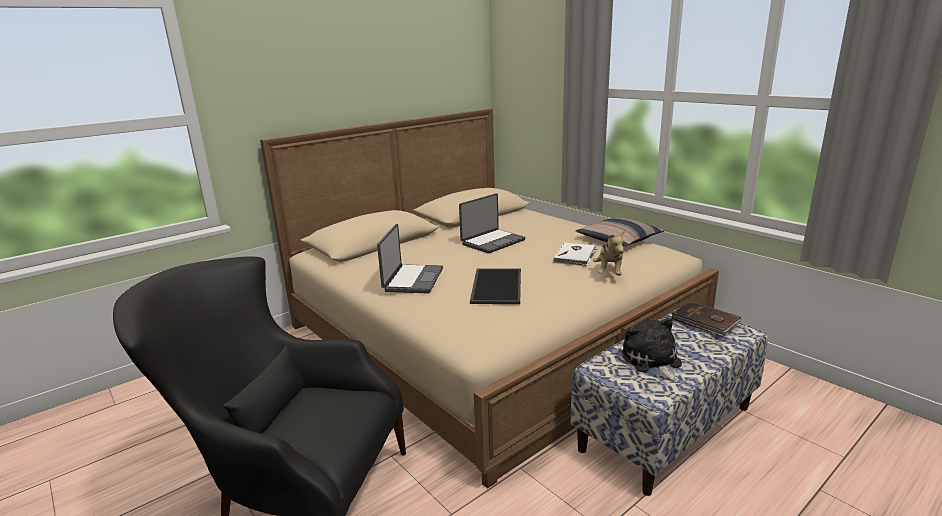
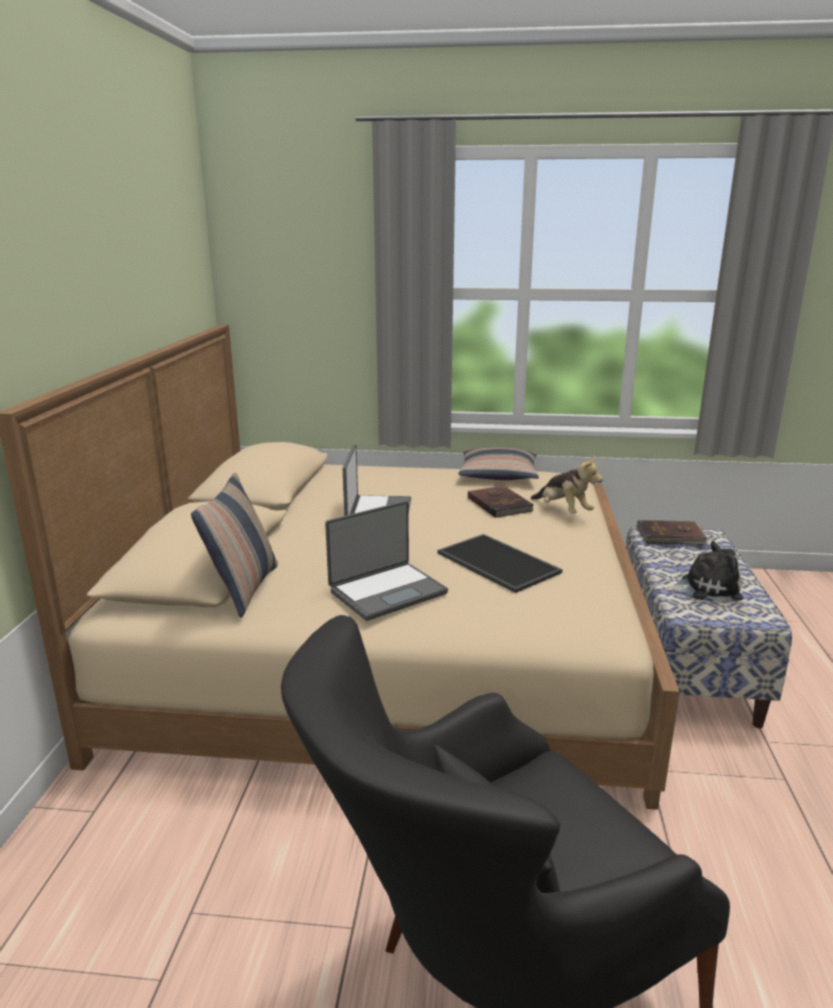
camera: 45 degrees left, 0 degrees up
(362, 258) = (244, 589): none -> pillow
(412, 280) = (387, 591): laptop -> laptop turned 90 degrees clockwise
(575, 256) = (500, 504): white book -> brown book
(652, 362) = (706, 588): plush toy -> plush toy turned 150 degrees clockwise

